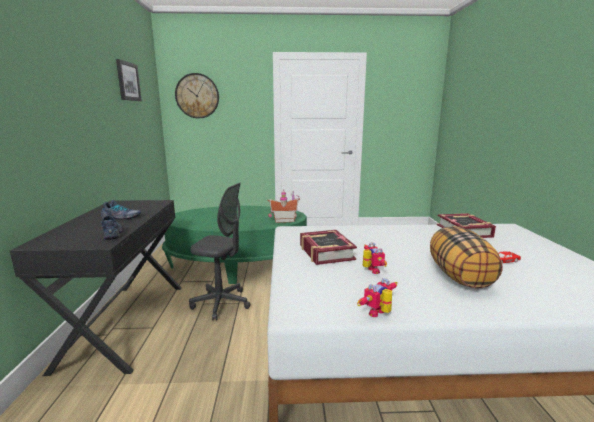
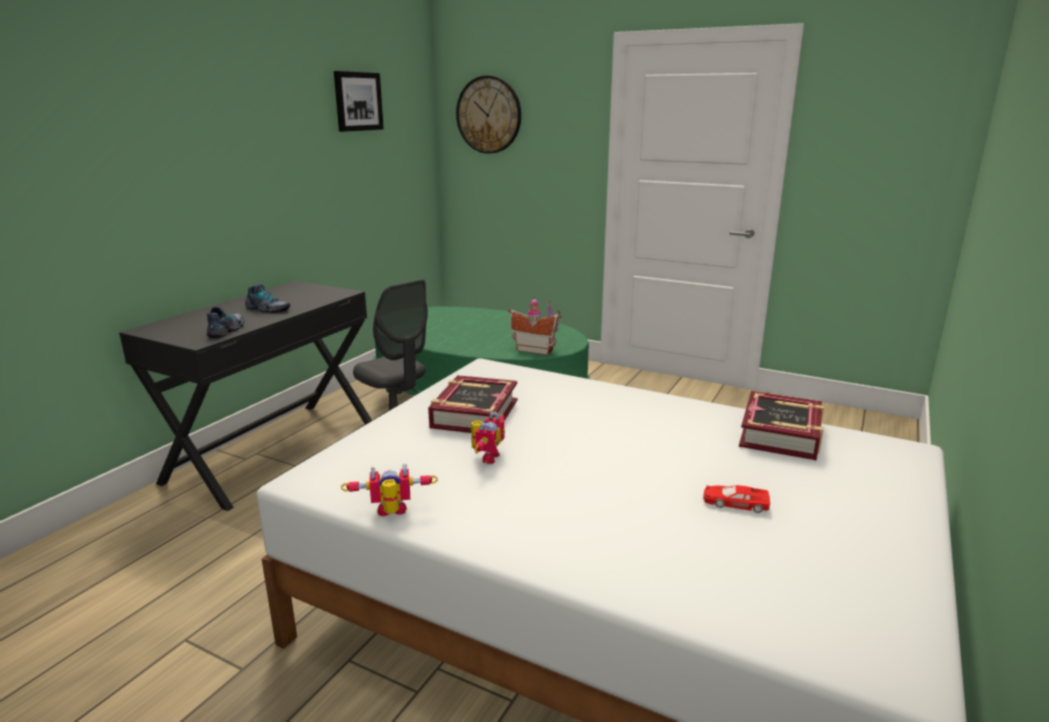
camera: 30 degrees right, 5 degrees up
(460, 277) = (602, 505): pillow -> none

